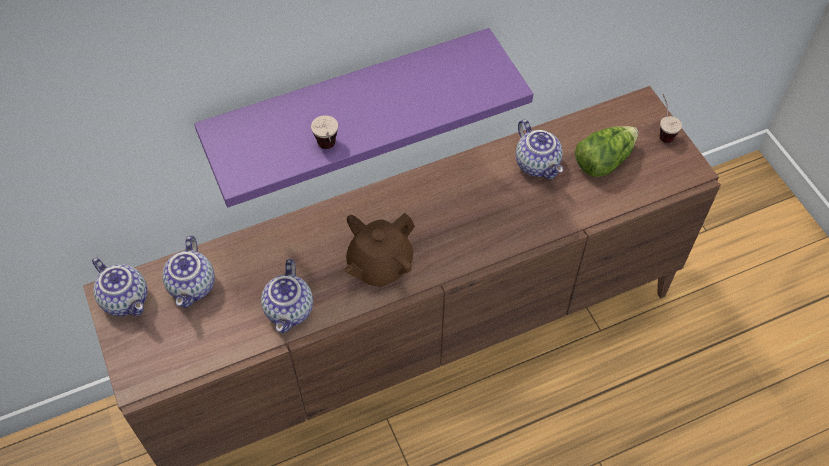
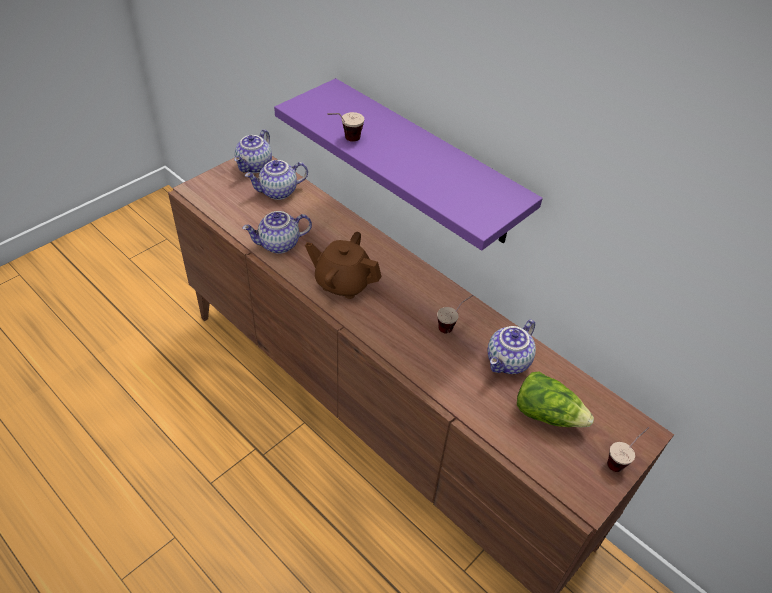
camera: 65 degrees right, 10 degrees down
(477, 190) = (452, 325): none -> cup

